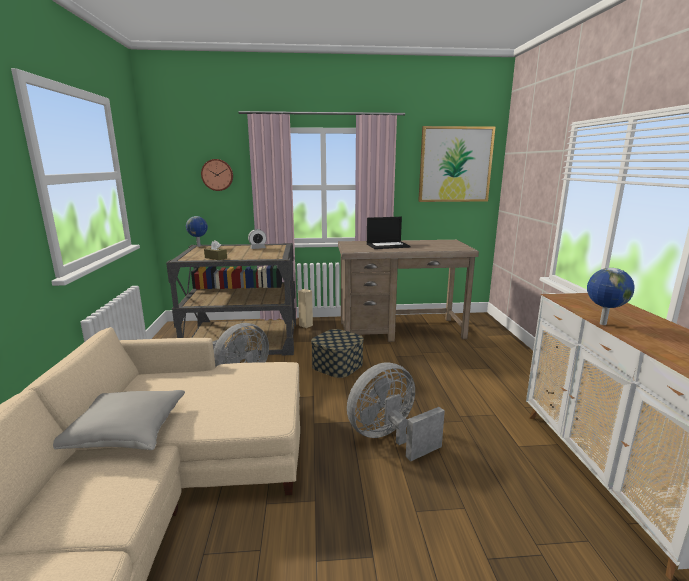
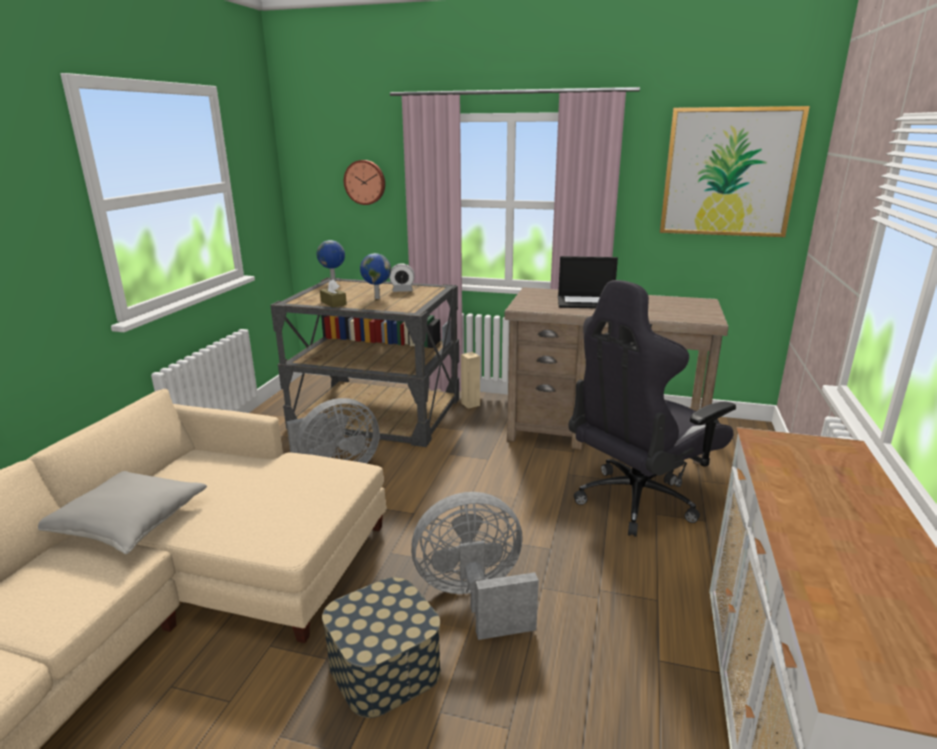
camera: 20 degrees right, 5 degrees up
(337, 365) = (475, 473): storage box -> storage box (384, 667)
(447, 362) = (640, 499): none -> black office chair
(602, 324) = (774, 505): globe -> globe (376, 298)

